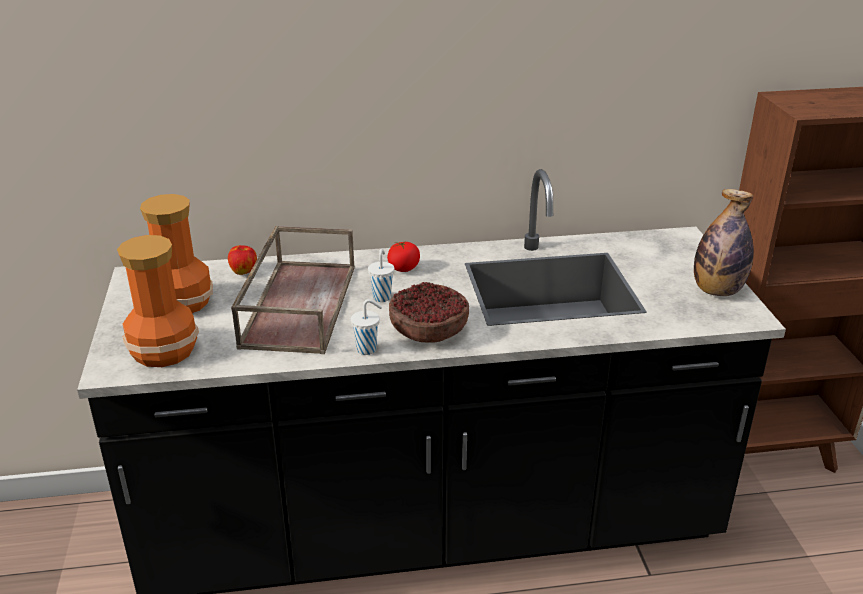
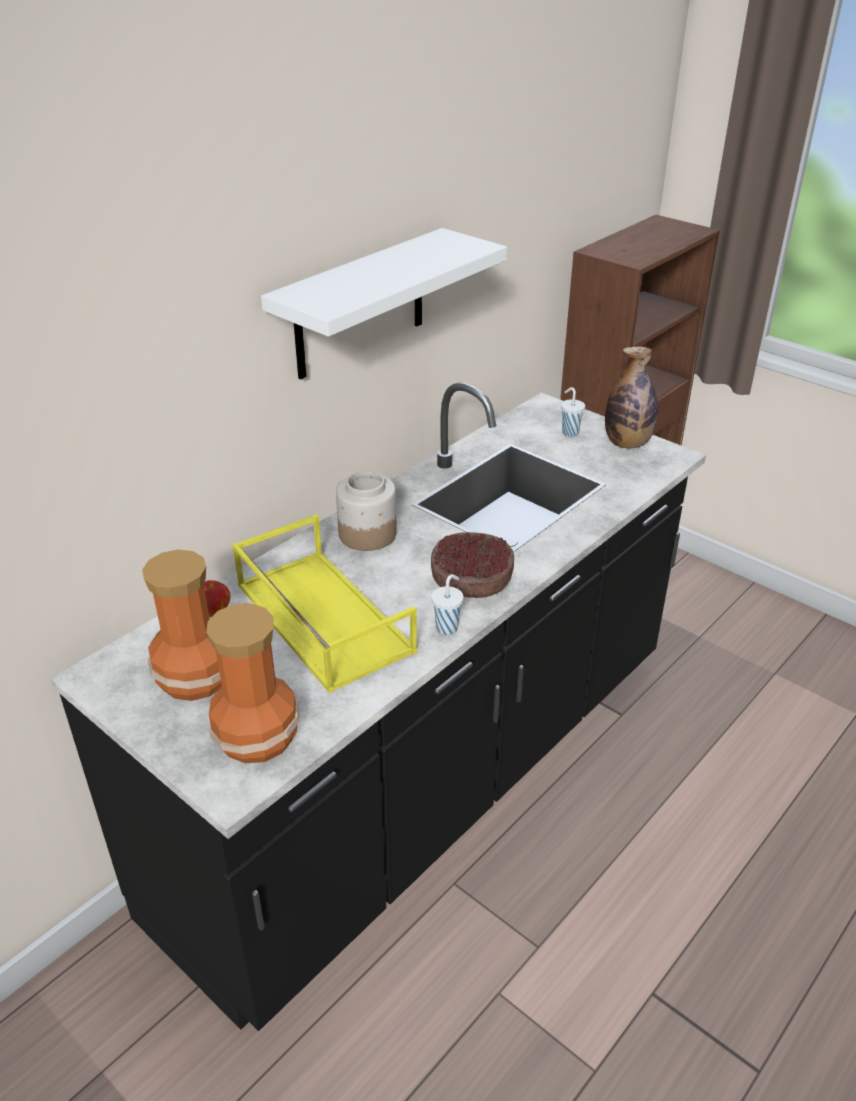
camera: 40 degrees left, 5 degrees up
(298, 304) = (320, 617): brown tray -> yellow tray
(382, 297) = (387, 571): white cup -> white cup (569, 432)
(403, 268) = (366, 534): tomato -> jar
(456, 71) = (360, 305): none -> white shelf

